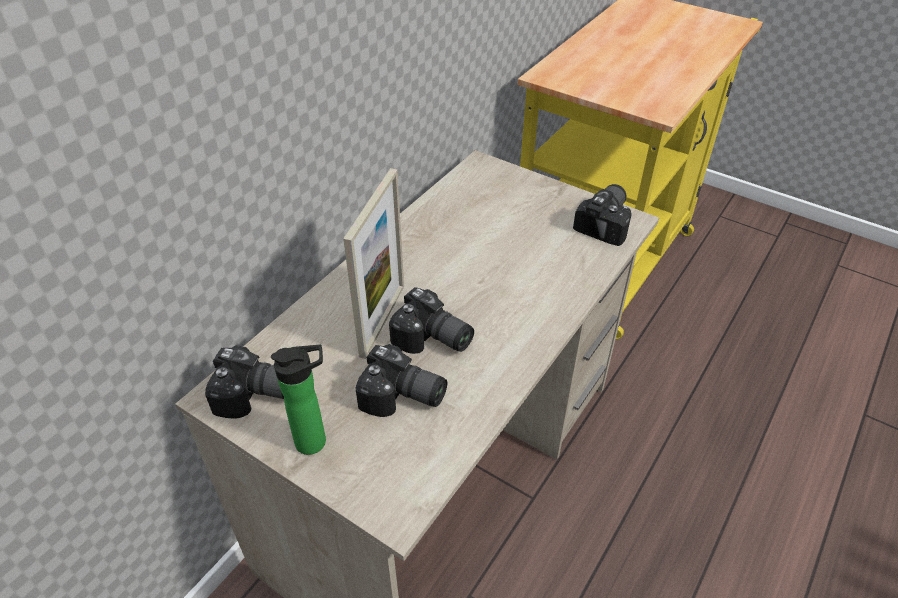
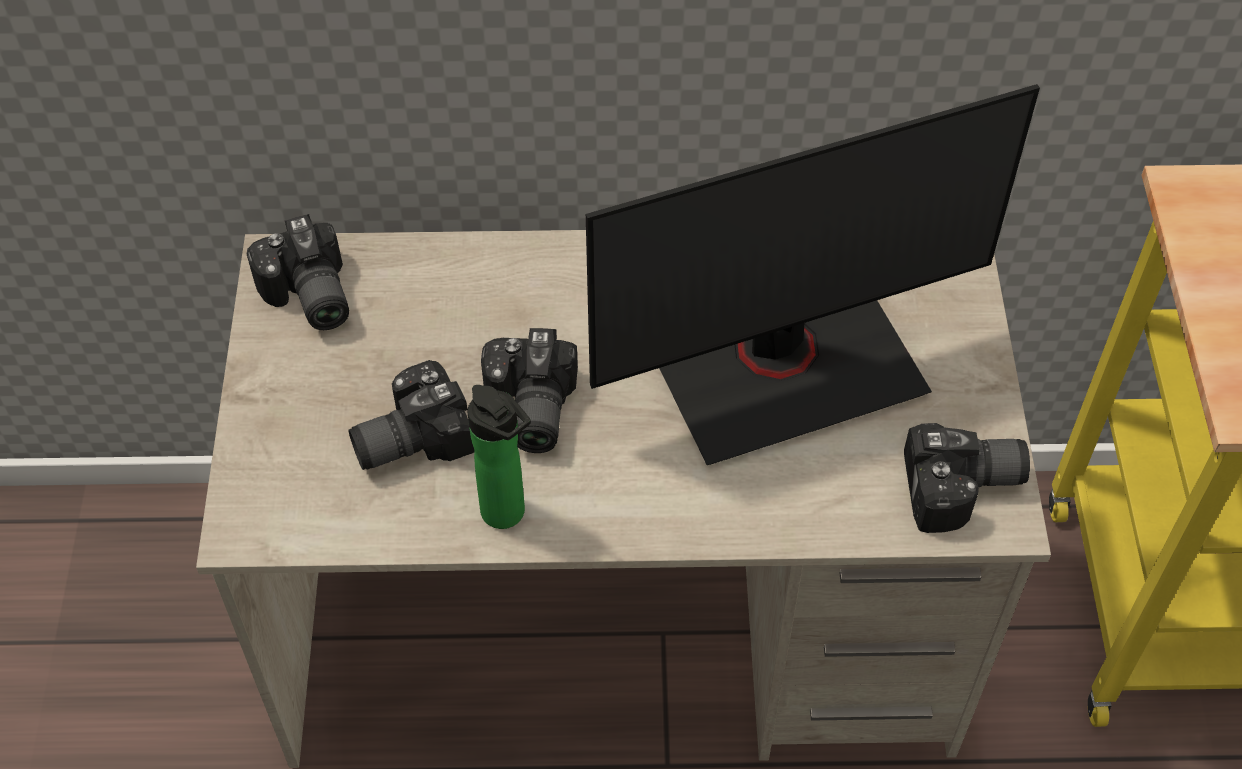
camera: 55 degrees right, 10 degrees up
(316, 441) = (285, 393): bottle -> bottle (507, 515)
(382, 320) = (520, 337): picture frame -> none
(402, 398) = (408, 436): camera -> camera turned 75 degrees clockwise
(492, 240) = (784, 366): none -> monitor

